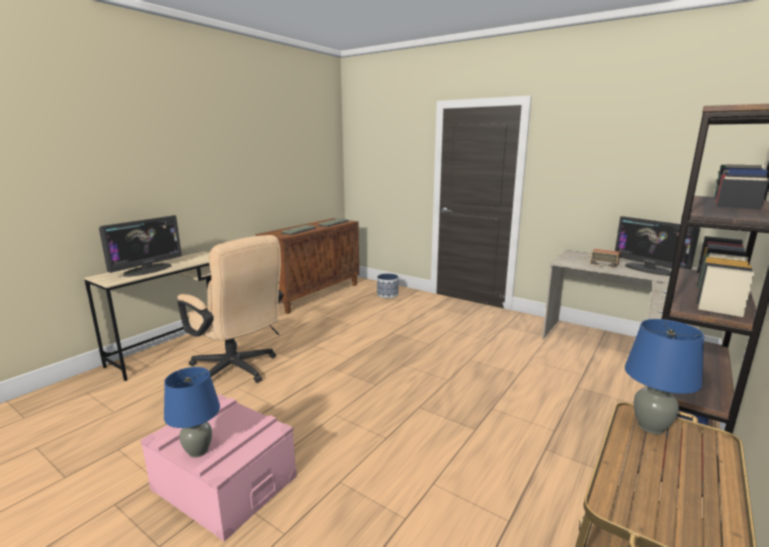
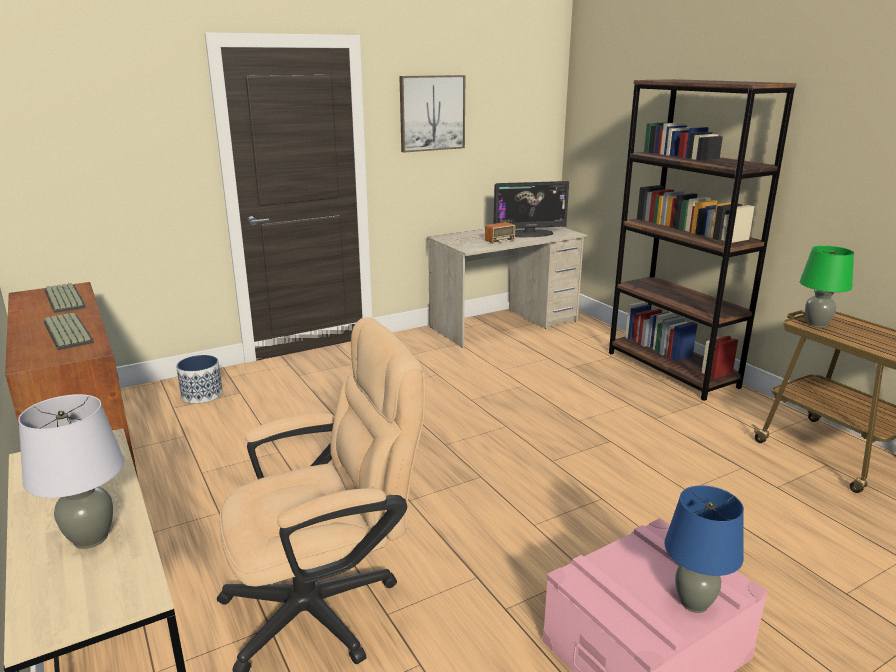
camera: 65 degrees left, 5 degrees up
(147, 270) = (90, 539): monitor -> grey table lamp
(585, 153) = (432, 113): none -> picture
(650, 427) = (816, 324): blue table lamp -> green table lamp

